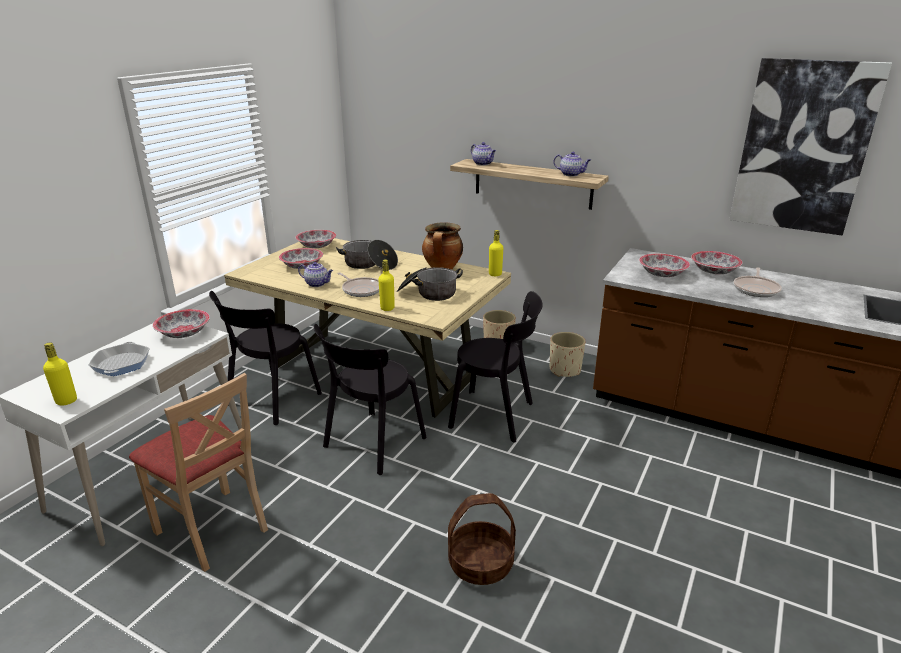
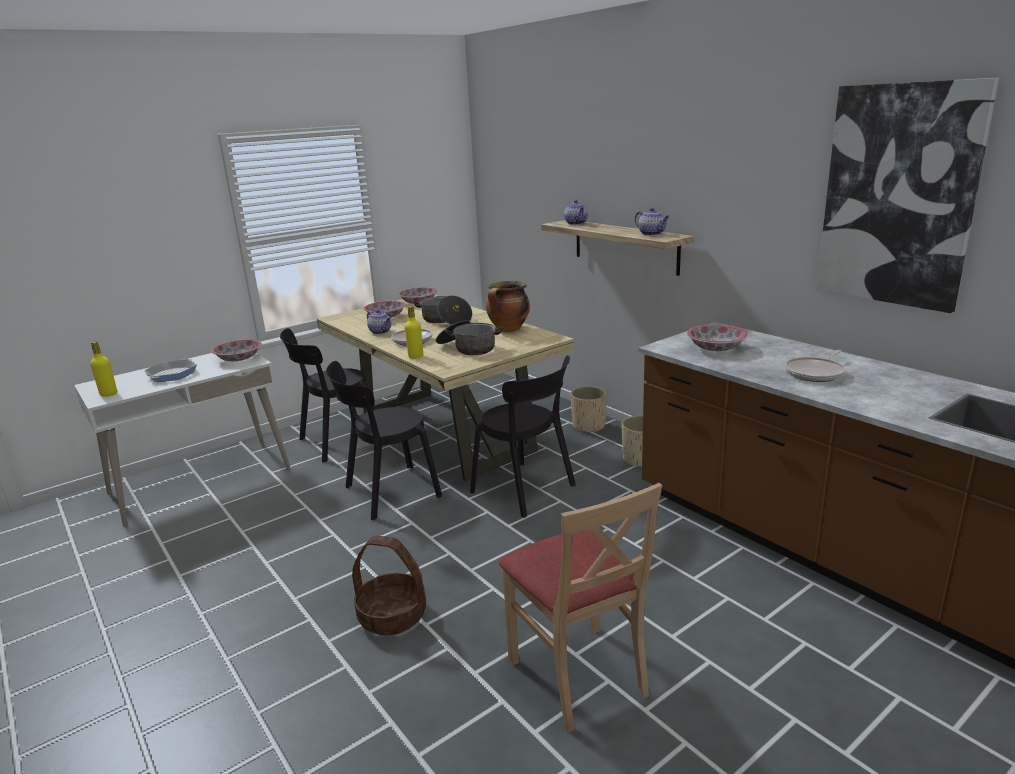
camera: 25 degrees right, 5 degrees down
(212, 529) = (206, 532): beige chair -> beige chair (578, 675)
(495, 274) = (555, 338): yellow bottle -> none
(713, 271) = (786, 351): bowl -> none

